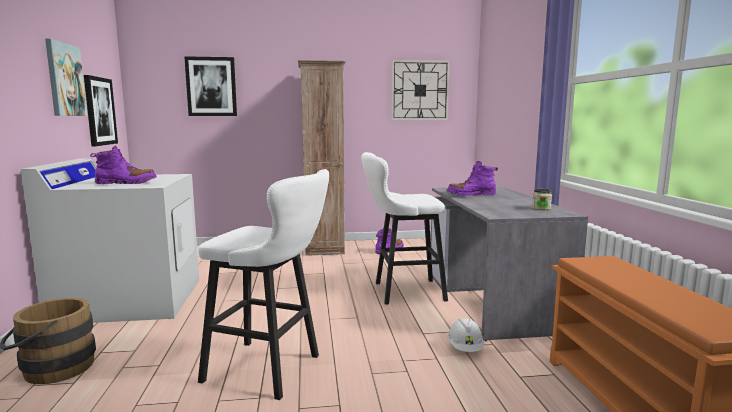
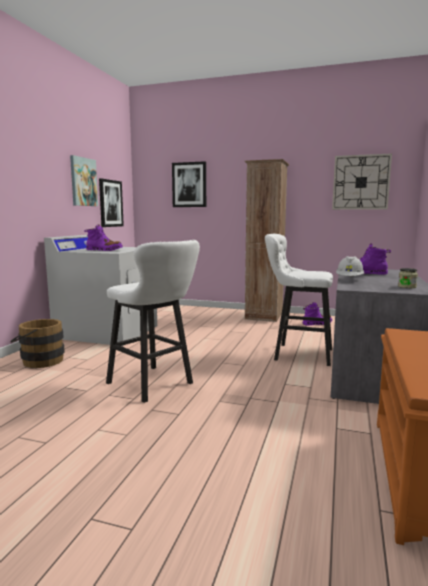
camera: 25 degrees right, 0 degrees up
(465, 348) = (309, 400): white hard hat -> white hard hat (349, 279)

